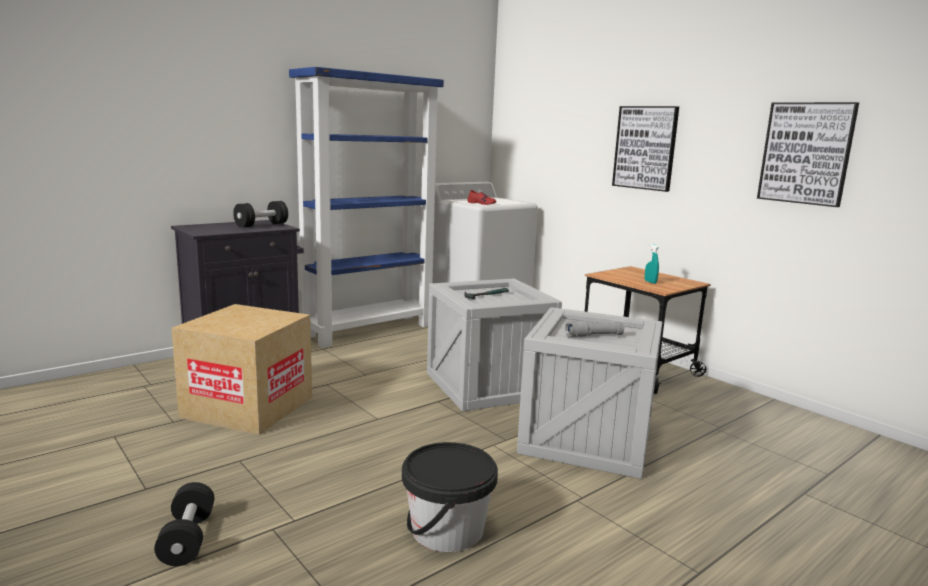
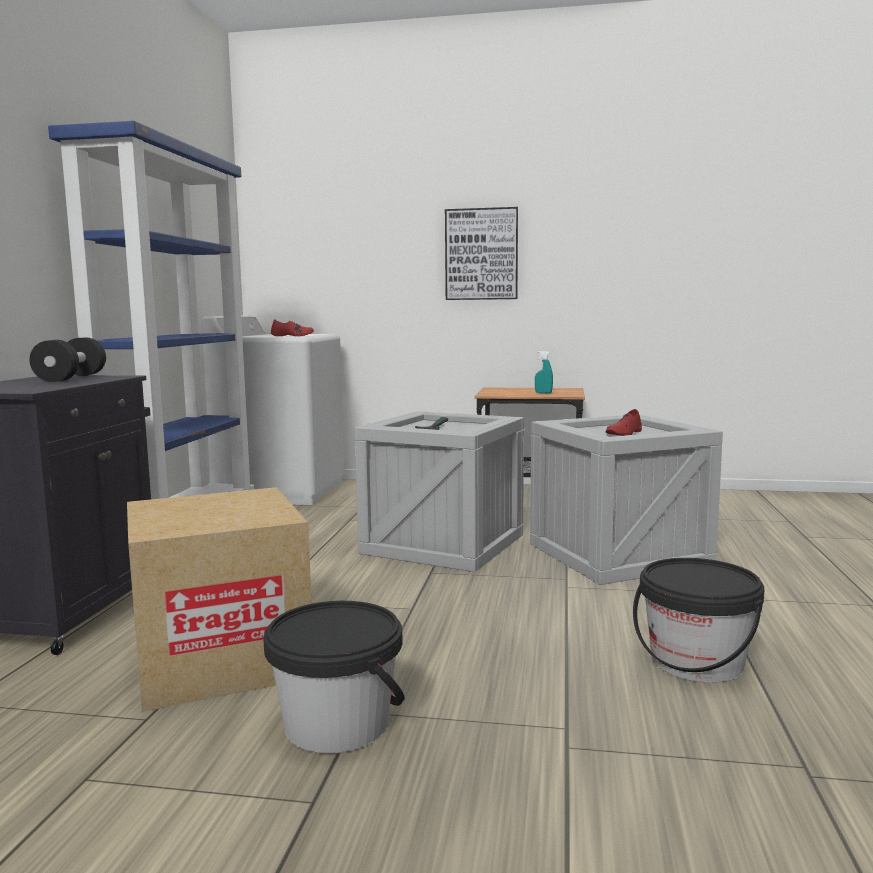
camera: 40 degrees left, 5 degrees down
(187, 539) = (509, 811): black dumbbell -> none
(220, 461) = (337, 724): none -> black bucket
(594, 336) = (624, 433): grey flashlight -> red shoe
(806, 153) = (658, 247): picture -> none

